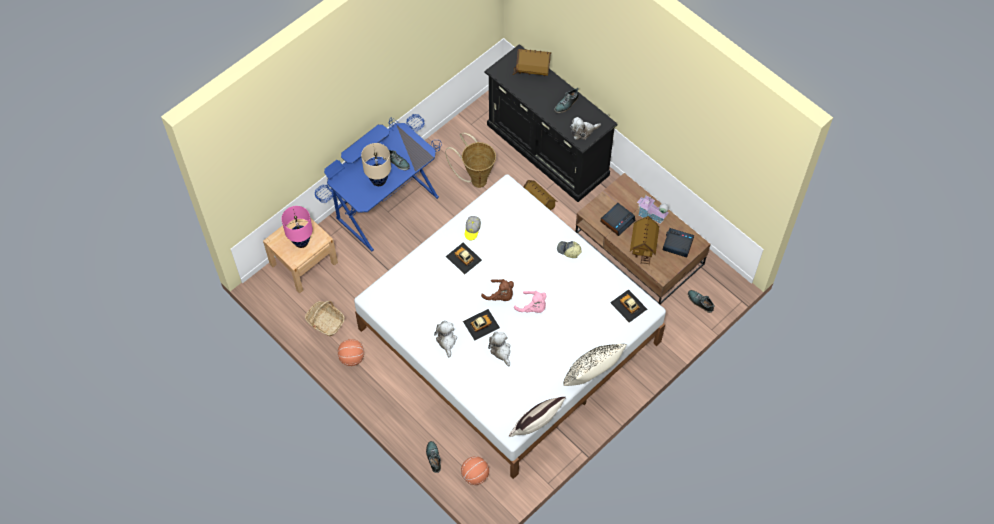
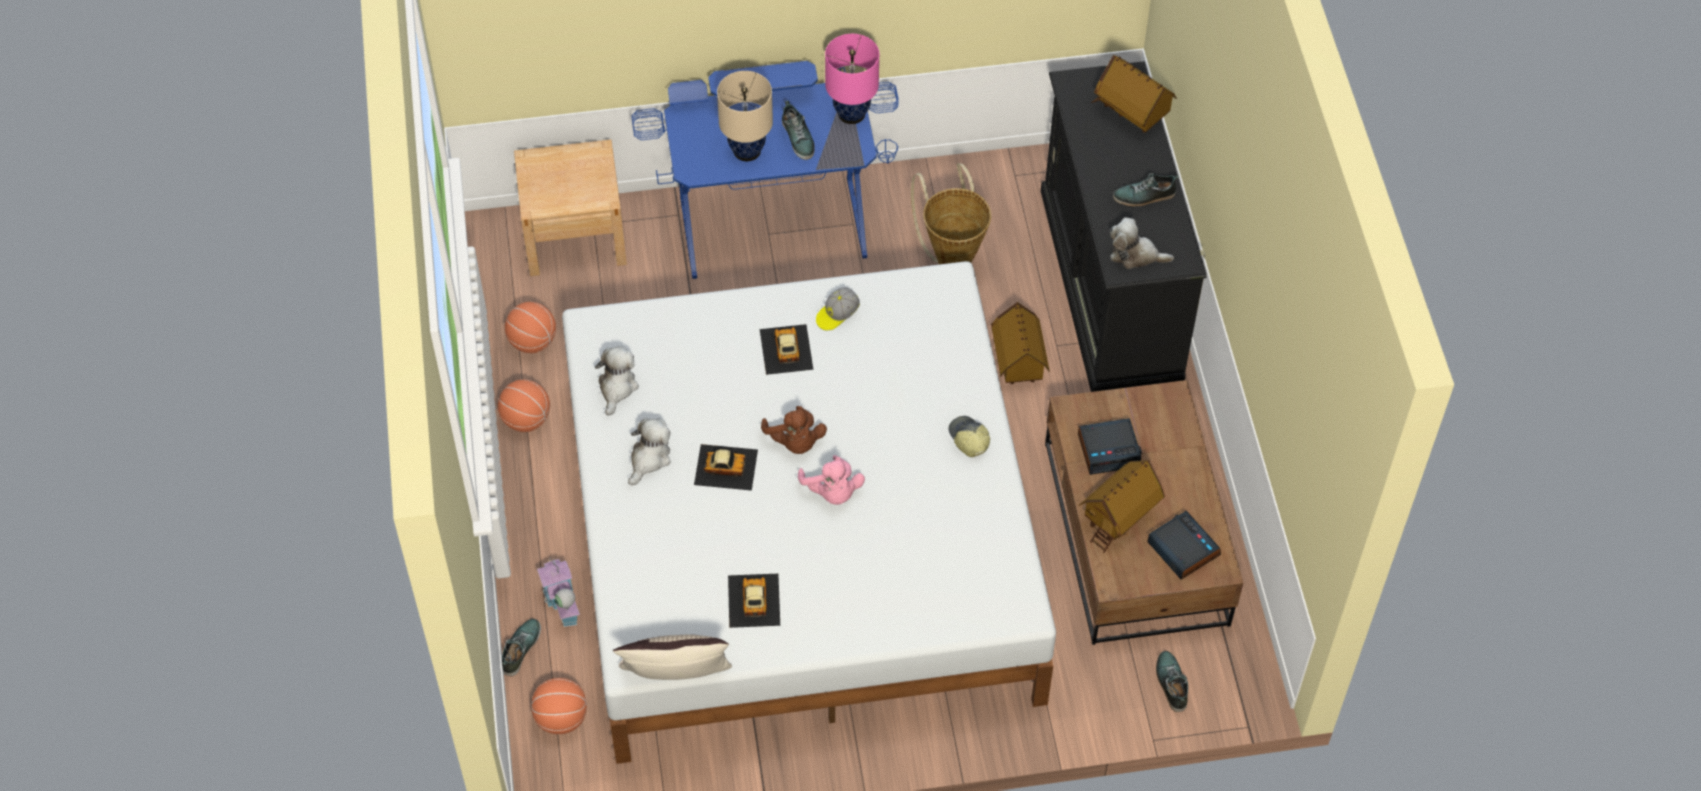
camera: 35 degrees right, 5 degrees down
(301, 241) = (568, 184): pink table lamp -> pink table lamp (851, 113)
(325, 322) = (532, 341): basket -> basketball
(501, 351) = (721, 527): plush toy -> plush toy (617, 387)
(591, 377) = (833, 660): beige pillow -> none
(628, 306) = (995, 587): toy car -> toy car (753, 600)
(651, 216) = (1175, 475): toy house -> toy house (562, 604)

